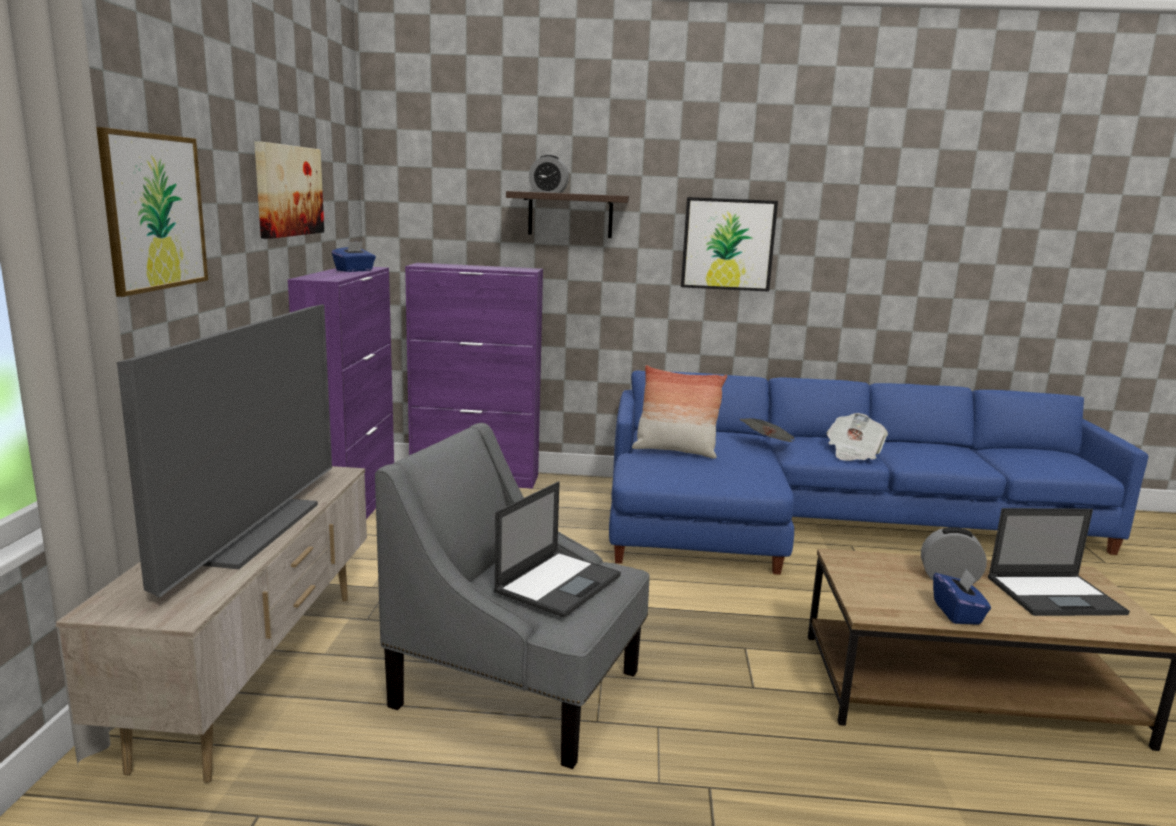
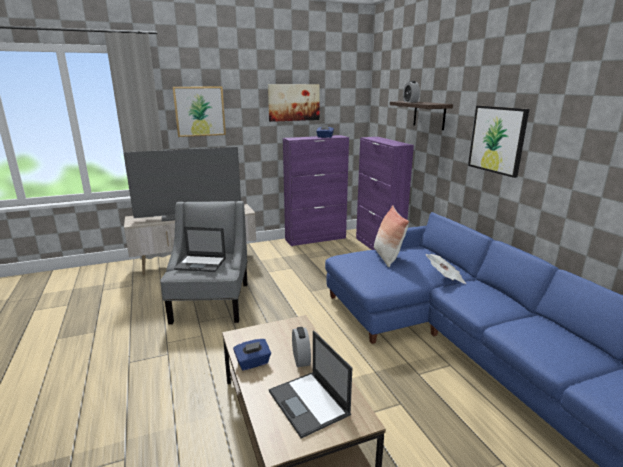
camera: 65 degrees right, 5 degrees up
(853, 453) = (482, 306): newspaper -> none

